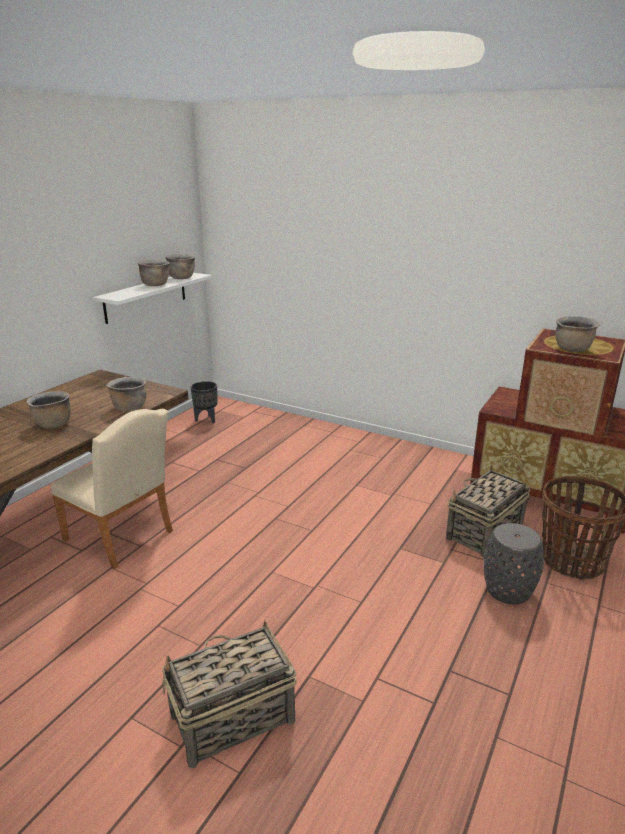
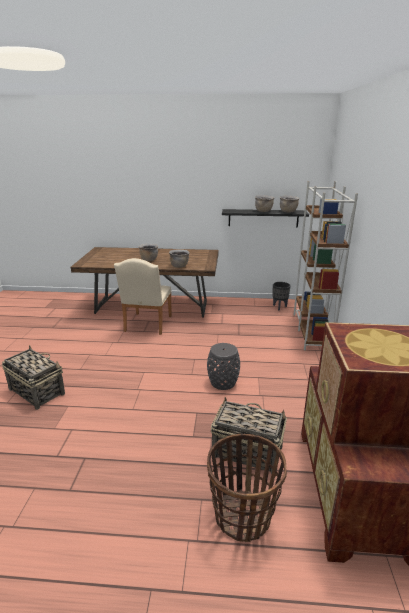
camera: 65 degrees right, 0 degrees up
(146, 297) = (263, 218): white shelf -> black shelf
(288, 422) = (311, 331): none -> brown bookcase
(508, 590) = (178, 476): grey stool -> grey stool (223, 382)
(572, 349) = (356, 343): brown cooking pot -> none

